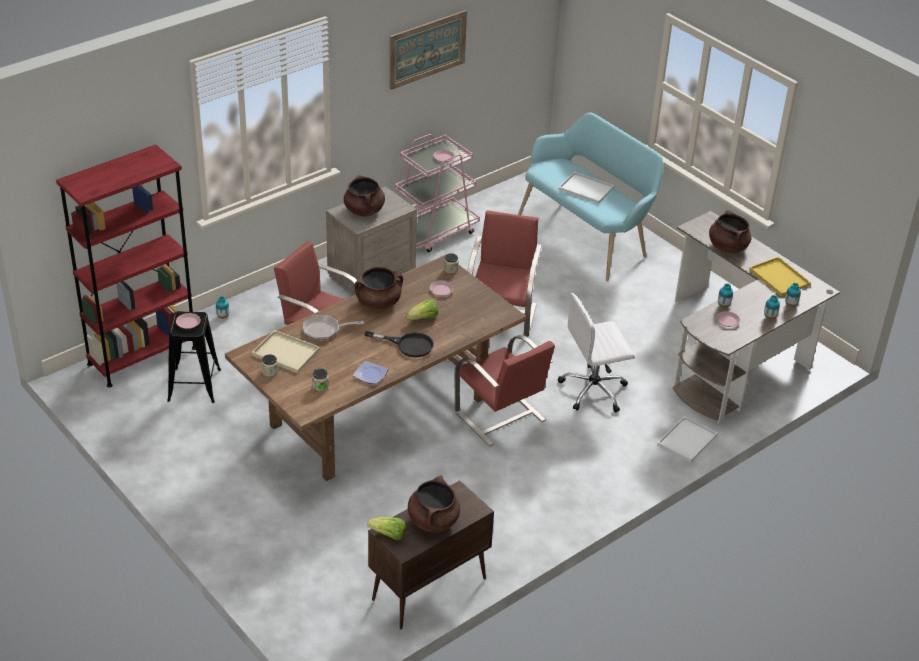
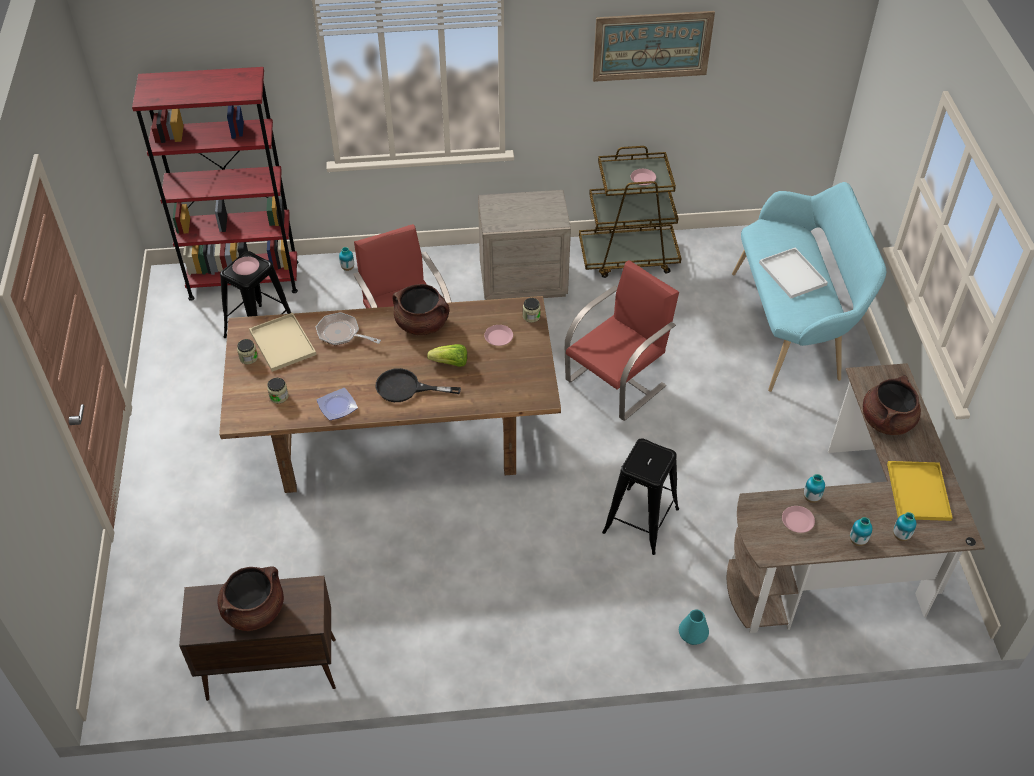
camera: 35 degrees right, 10 degrees up
(364, 210) = (515, 210): brown cooking pot -> none
(388, 535) = (197, 604): lettuce -> none
(408, 345) = (406, 388): black frying pan -> black frying pan turned 135 degrees clockwise
(434, 232) = (629, 257): pink cart -> brown cart
(500, 417) = (513, 505): red chair -> none
(594, 390) = (640, 520): white office chair -> black stool
(687, 441) = (692, 636): white tray -> turquoise vase

